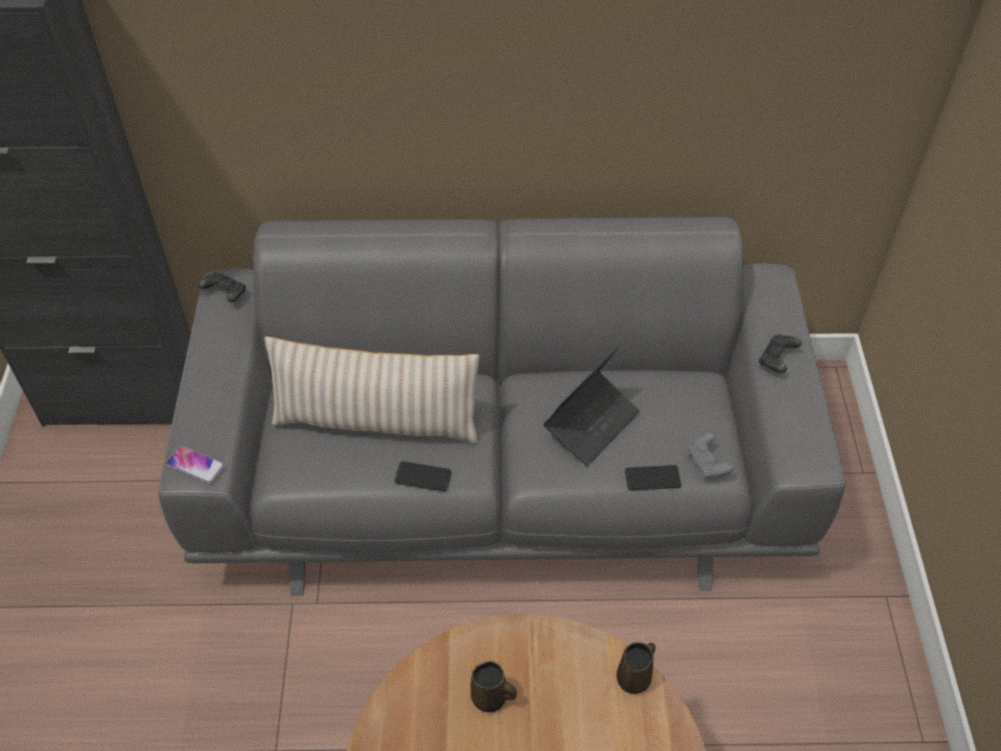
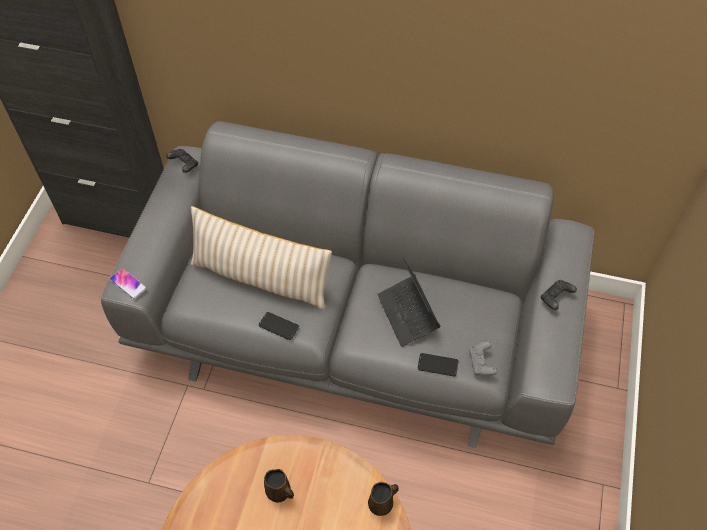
camera: 15 degrees right, 5 degrees up
(591, 424) = (408, 314): laptop -> laptop turned 105 degrees clockwise

